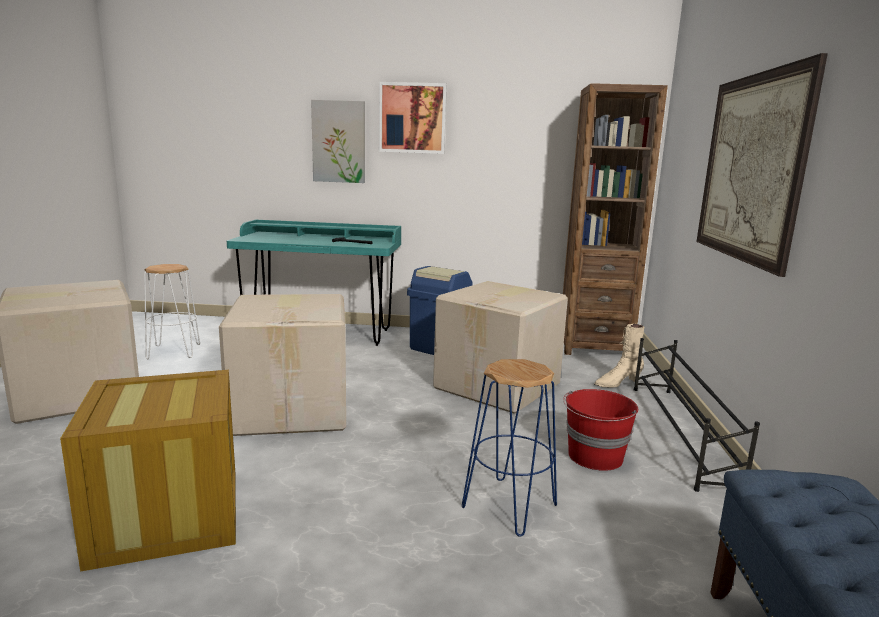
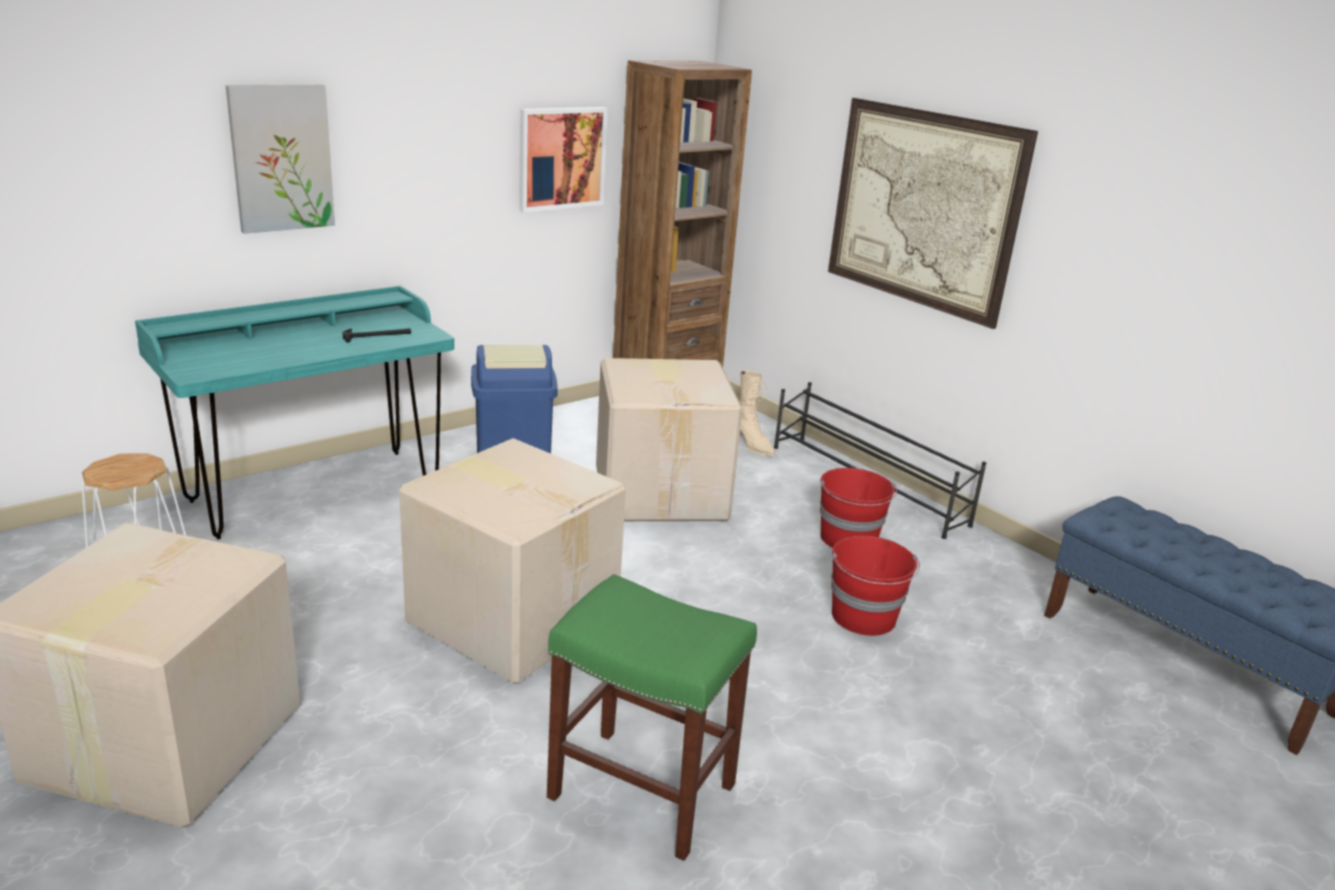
camera: 45 degrees left, 10 degrees up
(168, 516) = (639, 791): crate -> green stool
(412, 118) = (402, 109): picture -> picture (561, 158)
(510, 506) = (864, 617): blue stool -> red bucket
(617, 383) = (752, 445): beige boot -> beige boot turned 60 degrees counterclockwise

